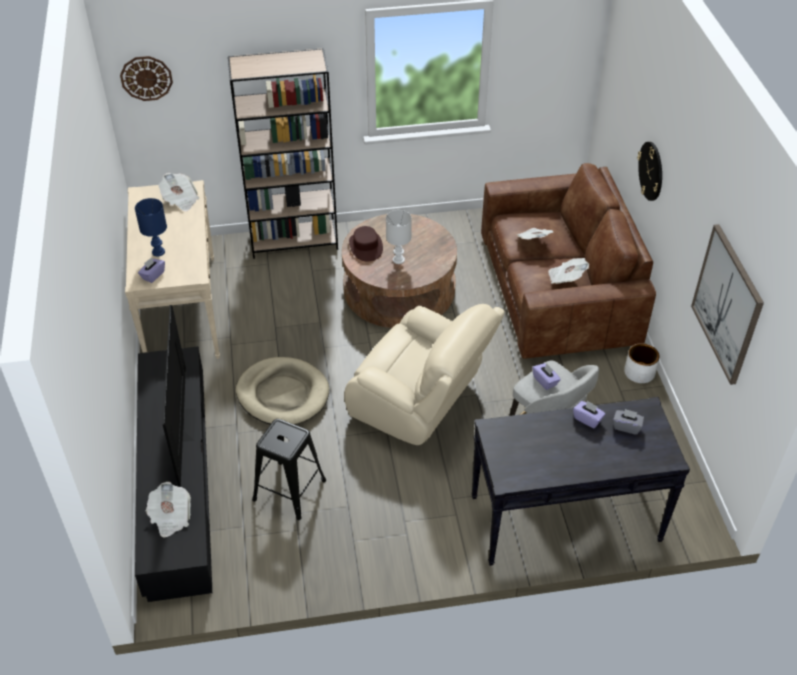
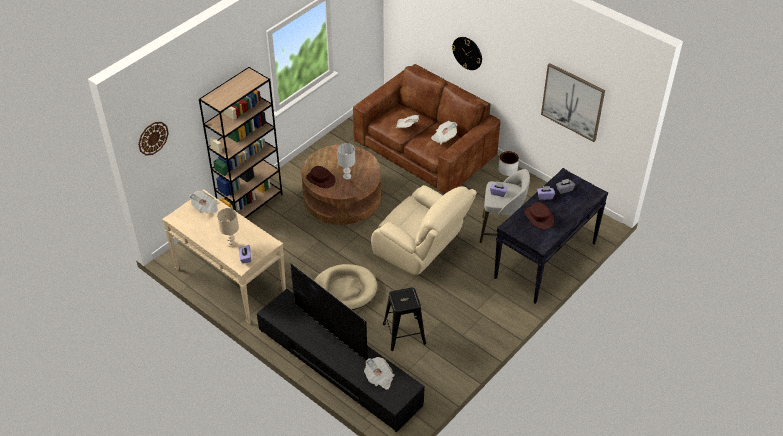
camera: 40 degrees left, 0 degrees up
(158, 252) = (231, 243): blue table lamp -> beige table lamp
(421, 404) = (421, 250): beige armchair -> beige armchair turned 45 degrees clockwise
(547, 441) = (539, 217): none -> brown hat

